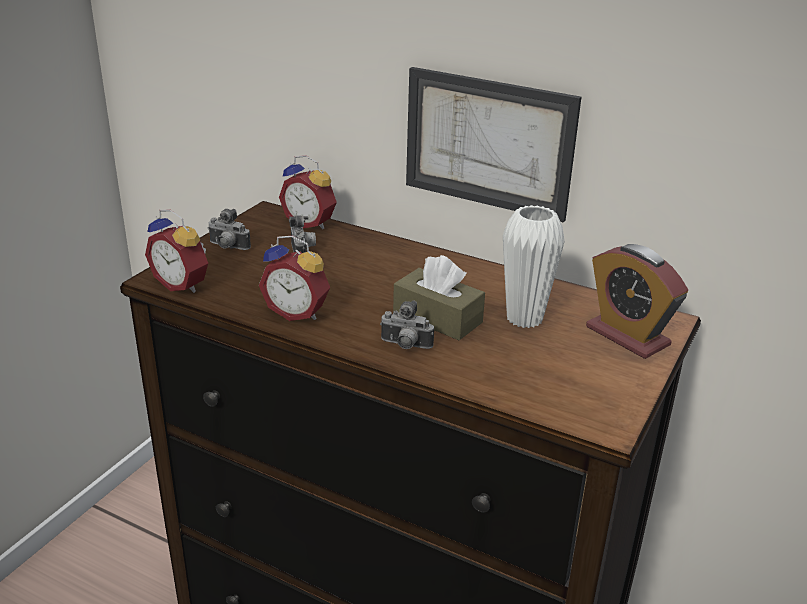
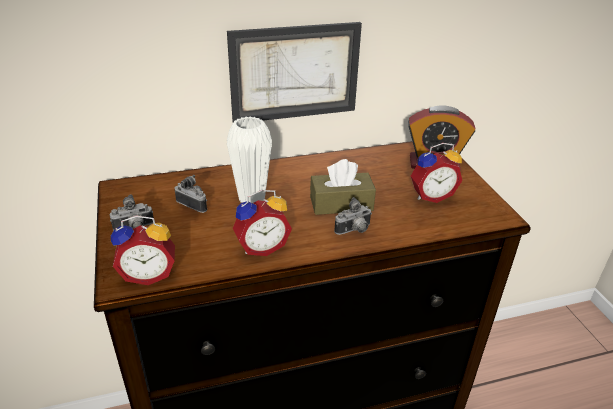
camera: 45 degrees left, 5 degrees up
(310, 223) = (164, 181): alarm clock -> alarm clock (431, 195)
(524, 318) = (380, 179): white vase -> white vase (251, 198)

